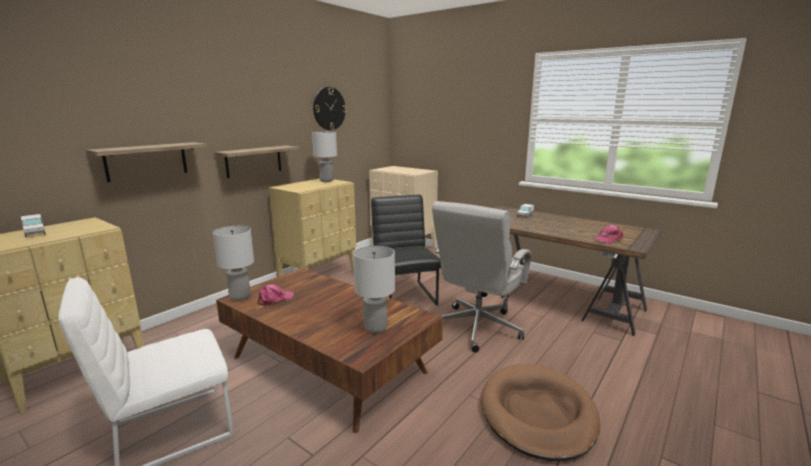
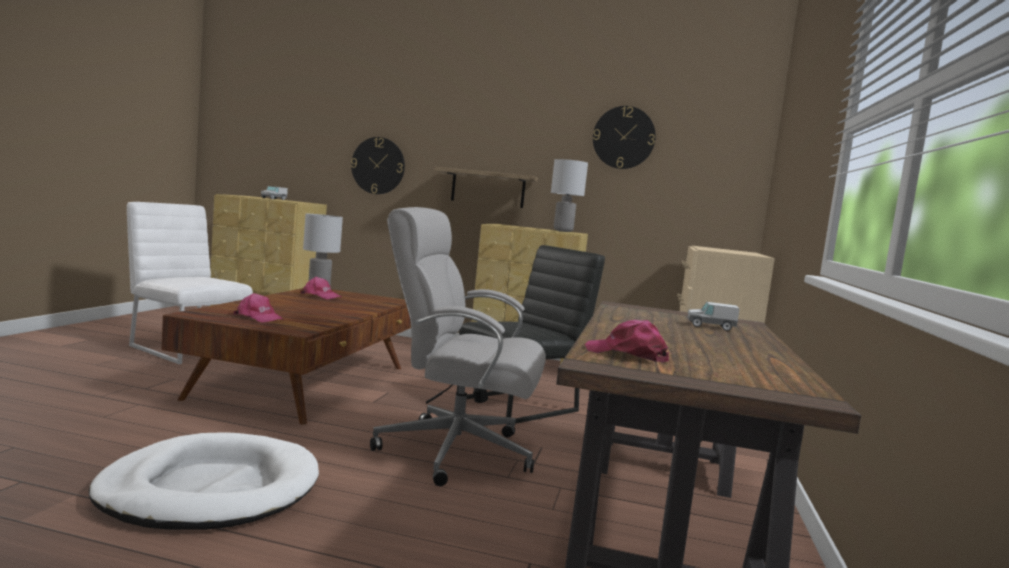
camera: 65 degrees right, 10 degrees down
(146, 161) = (378, 165): shelf -> wall clock
(375, 329) = (259, 317): grey table lamp -> pink cap
(537, 414) = (210, 489): brown dog bed -> white dog bed

